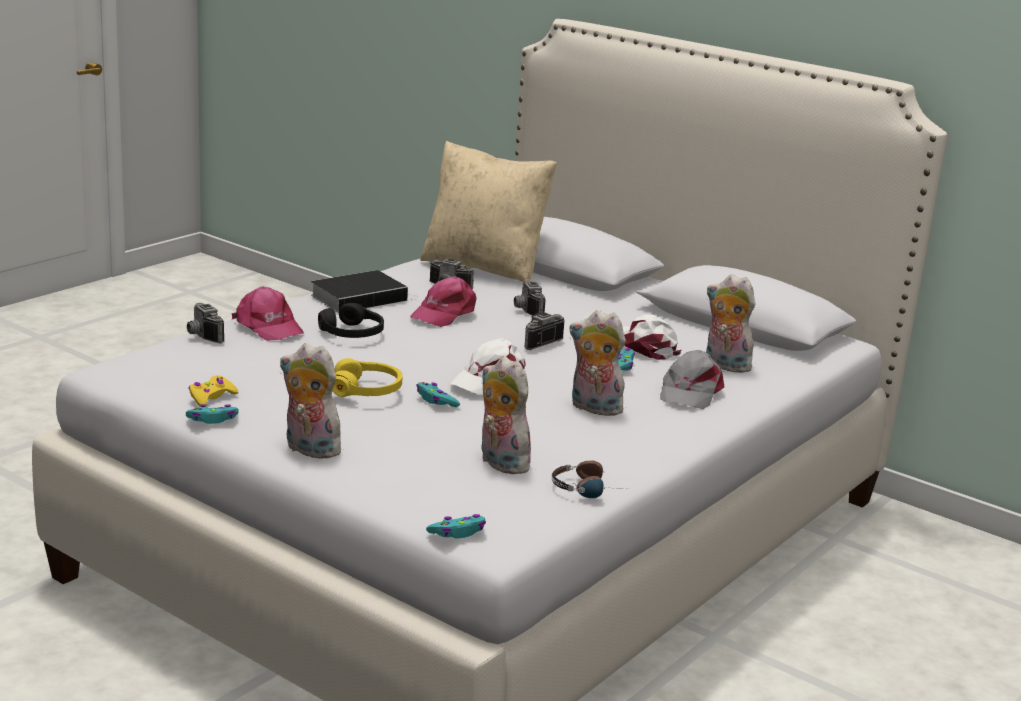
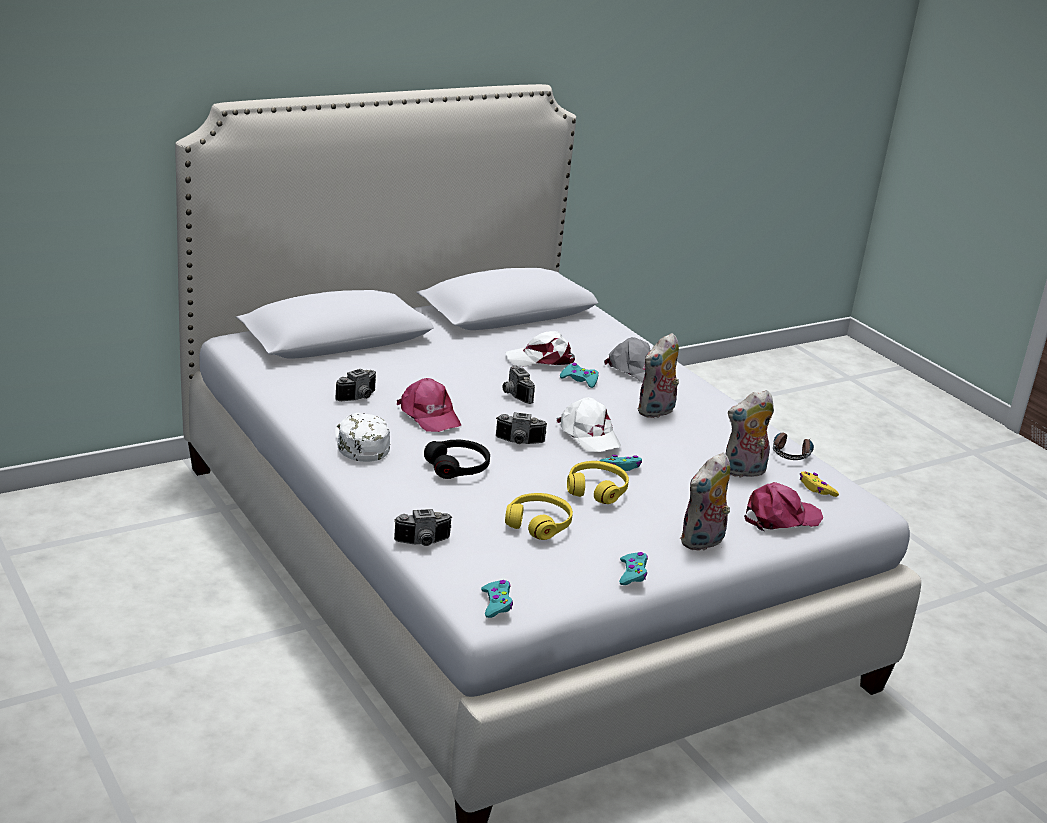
camera: 70 degrees left, 5 degrees up
(211, 397) = (583, 565): yellow game controller -> yellow game controller (816, 489)
(268, 326) = (416, 503): pink cap -> pink cap (780, 517)
(269, 370) = (538, 523): none -> yellow headphones
(360, 297) = (360, 442): book -> white cap
(458, 532) = (853, 516): turquoise game controller -> turquoise game controller (496, 604)
(484, 267) = (314, 368): beige pillow -> none
(526, 311) = (438, 381): camera -> camera (519, 442)
(724, 365) = (592, 344): plush toy -> none

